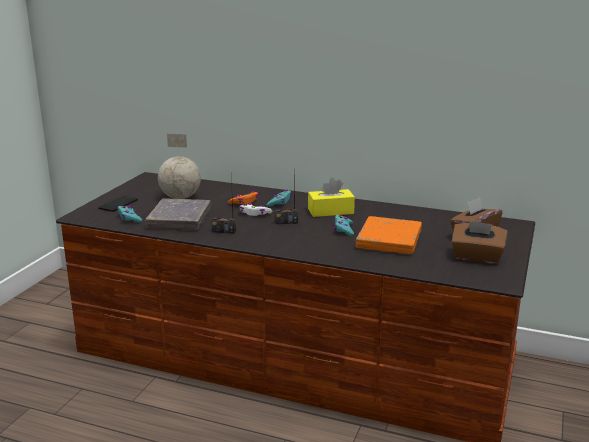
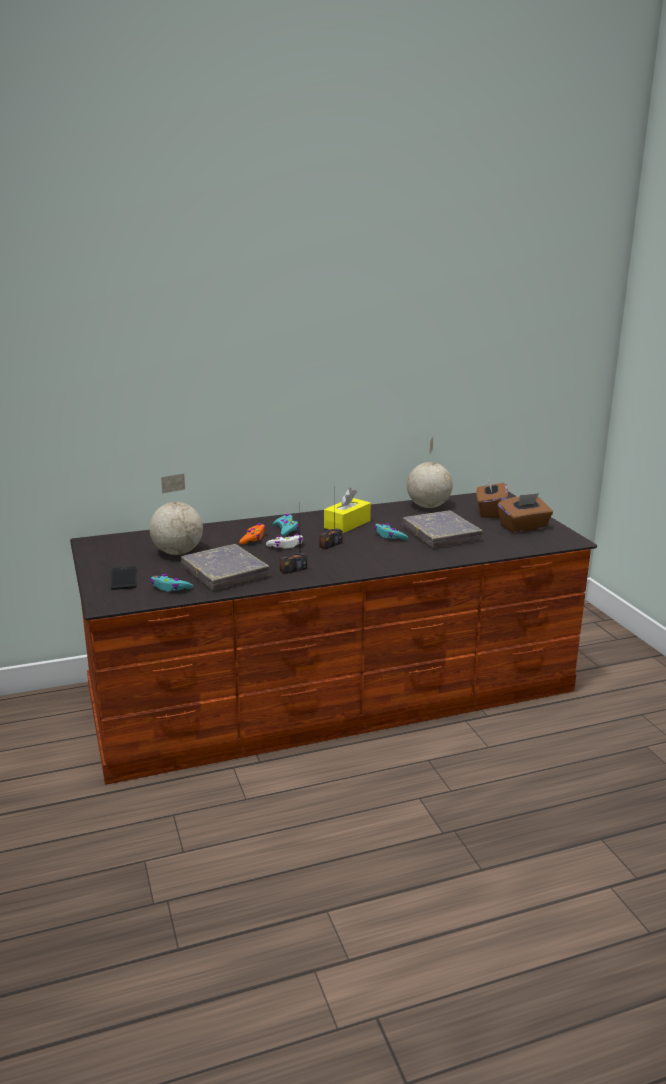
camera: 40 degrees left, 0 degrees up
(389, 240) = (441, 534): orange book -> grey book
(426, 216) = (428, 506): none -> globe

